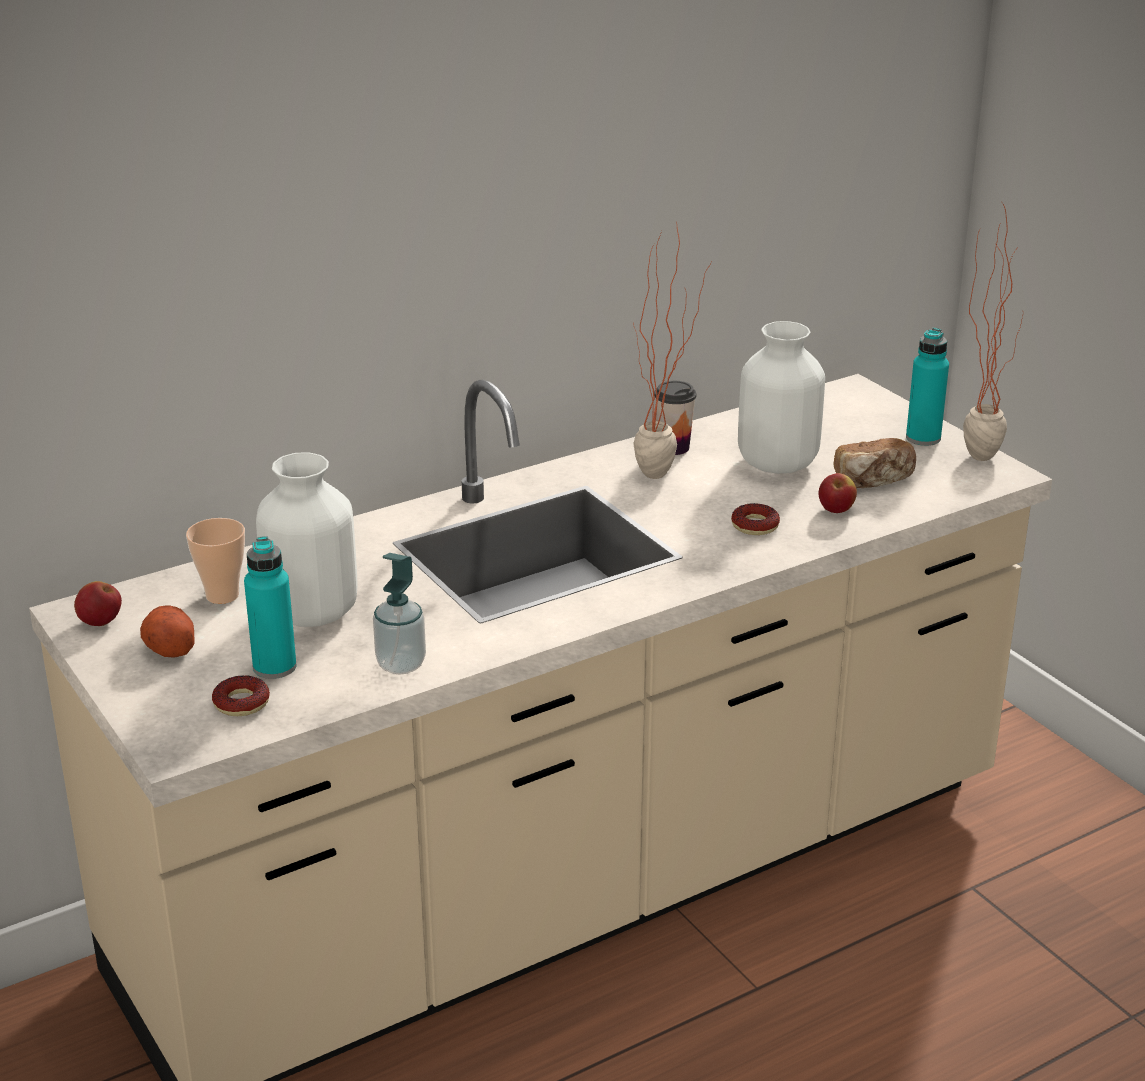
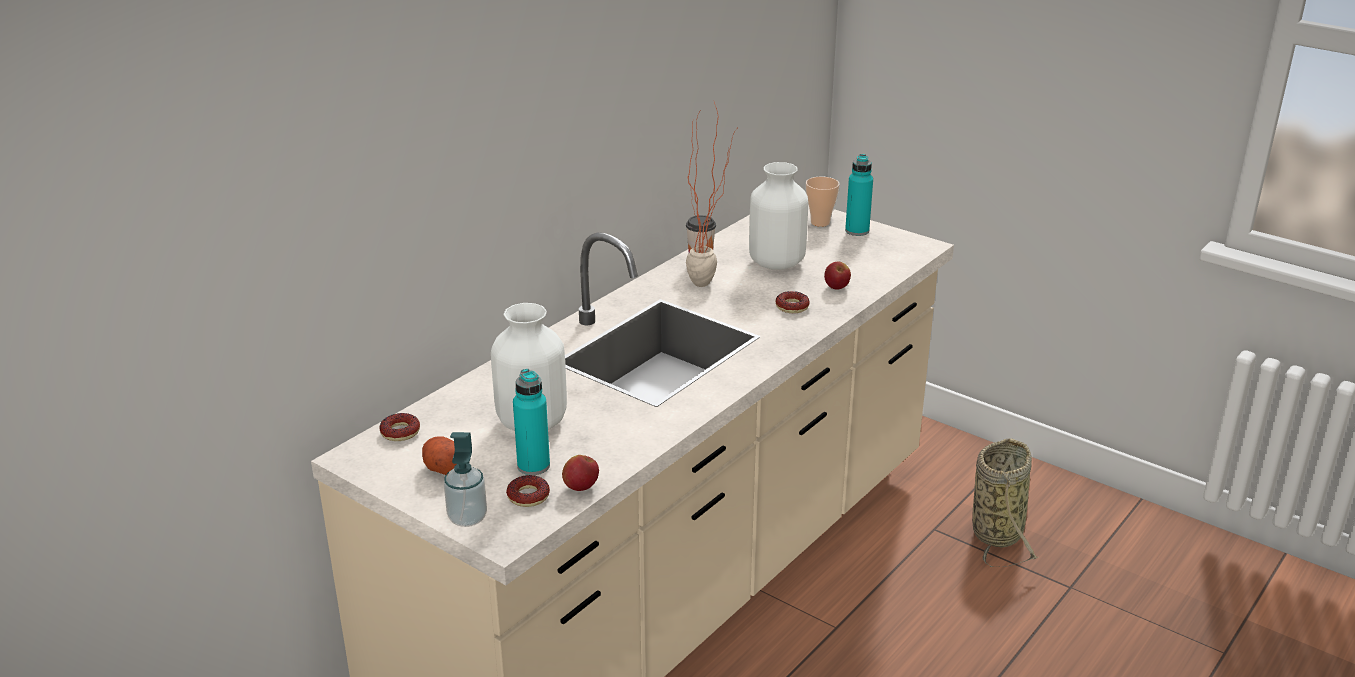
camera: 20 degrees left, 0 degrees up
(100, 622) = (377, 460): apple -> apple (581, 487)
(151, 593) = (400, 432): none -> donut
(222, 595) = (456, 423): cup -> cup (820, 222)
(401, 664) = (623, 446): soap dispenser -> soap dispenser (467, 518)
(874, 481) = (846, 264): bread -> none
(979, 451) = (897, 234): potted plant -> none
(1065, 910) = (997, 530): none -> basket

